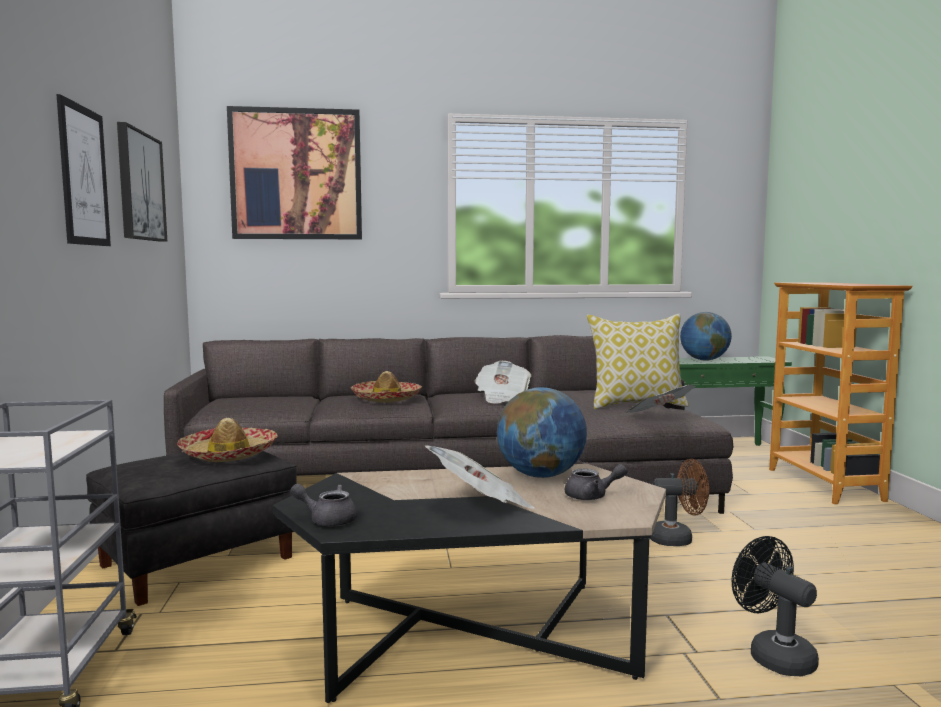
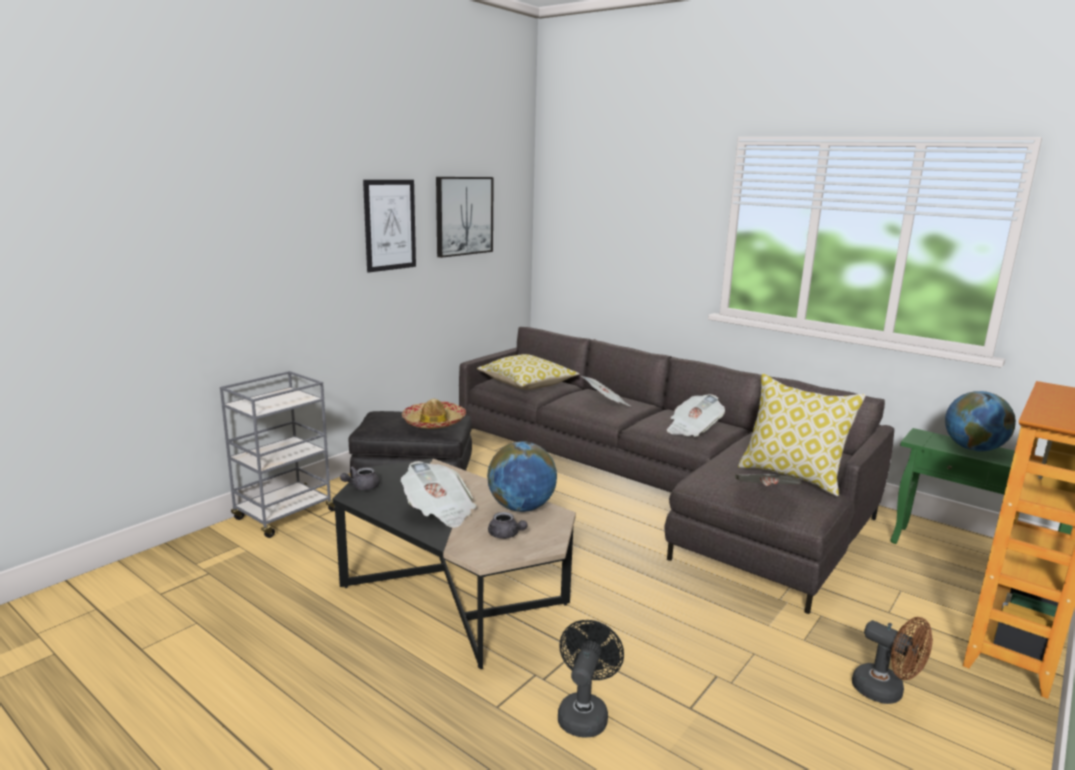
camera: 45 degrees right, 10 degrees up
(263, 402) = (527, 384): none -> pillow
(296, 174) = (607, 194): picture -> none
(327, 520) = (361, 487): grey teapot -> grey teapot turned 105 degrees counterclockwise
(386, 398) = (605, 404): hat -> newspaper
(677, 539) = (712, 611): brown fan -> brown fan (886, 692)

